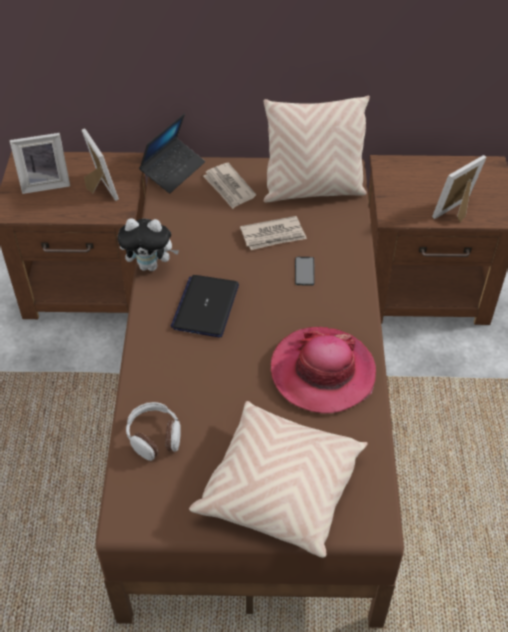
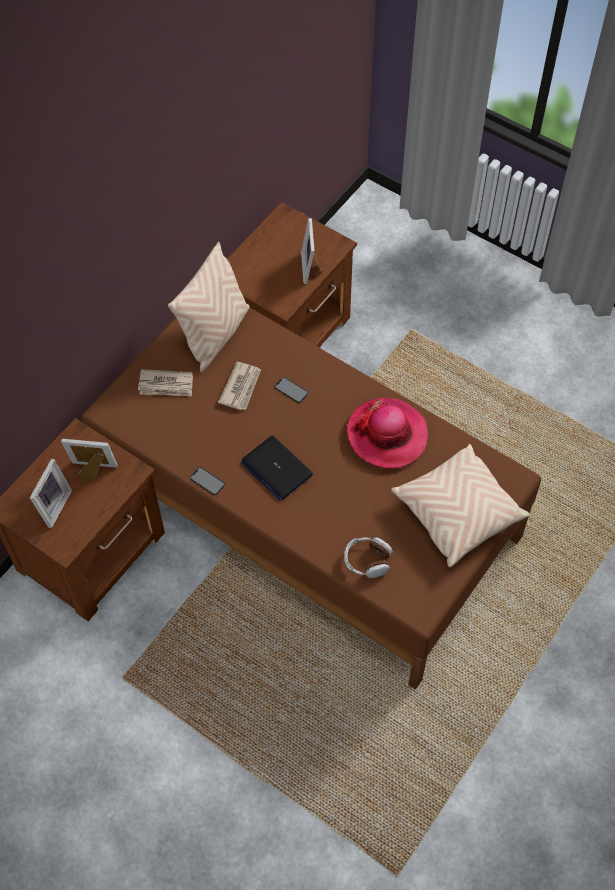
camera: 55 degrees left, 10 degrees up
(150, 266) = (207, 481): plush toy -> phone
(173, 170) = (113, 410): laptop -> none

